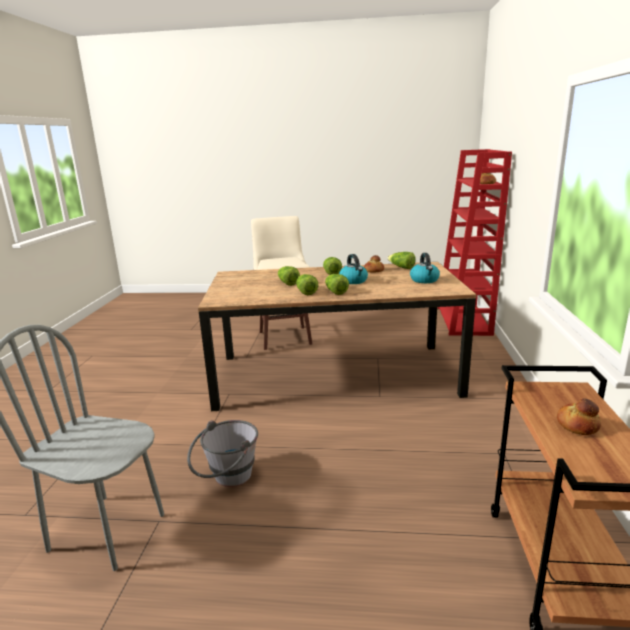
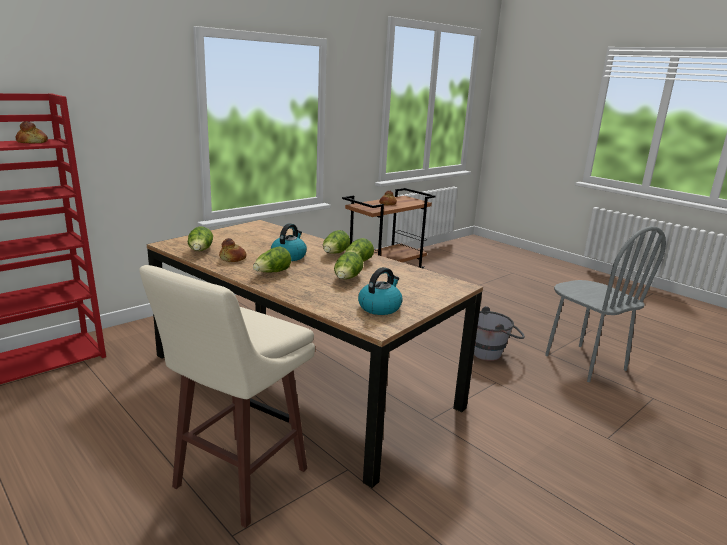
camera: 140 degrees left, 0 degrees up
(424, 280) = (242, 236): kettle -> kettle (380, 307)

